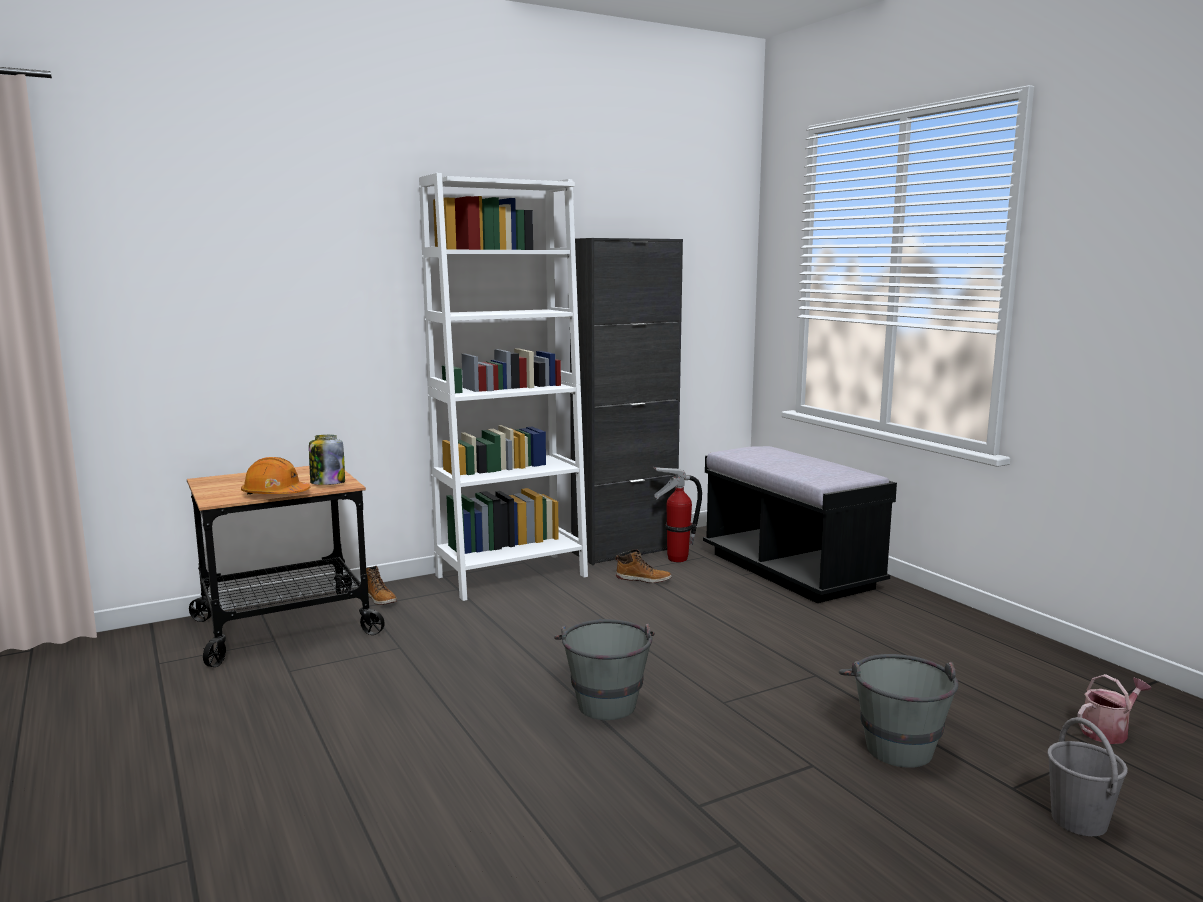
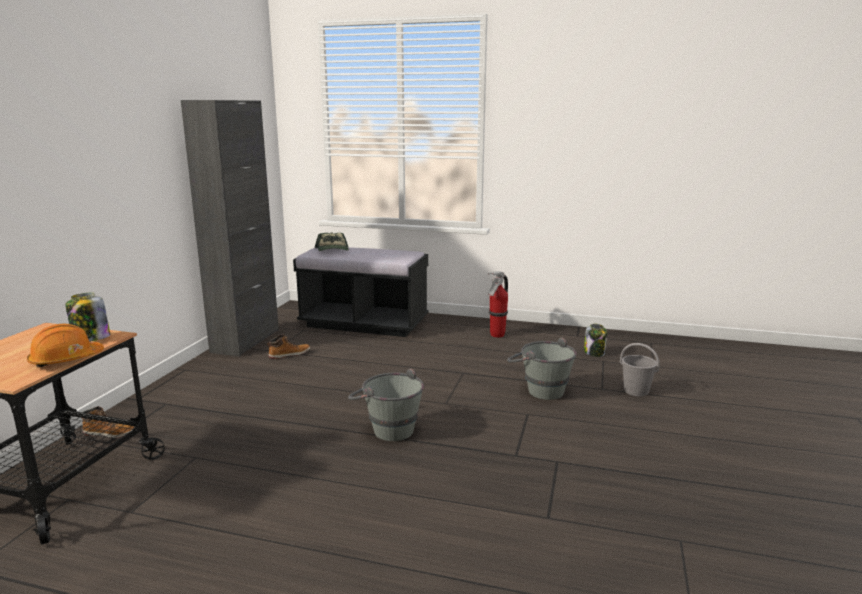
camera: 45 degrees left, 5 degrees up
(511, 576) = (192, 381): white bookcase -> none
(676, 559) = (288, 336): fire extinguisher -> fire extinguisher (497, 335)
(762, 452) = (333, 250): none -> cap
(1108, 731) = (594, 353): watering can -> jar

